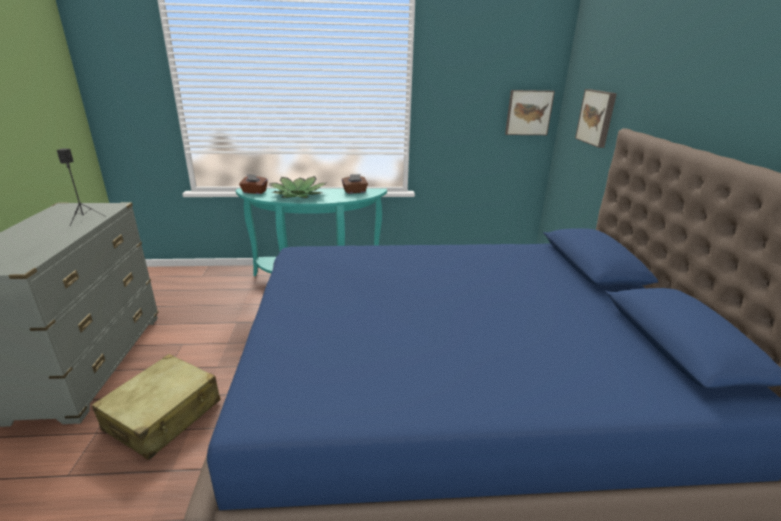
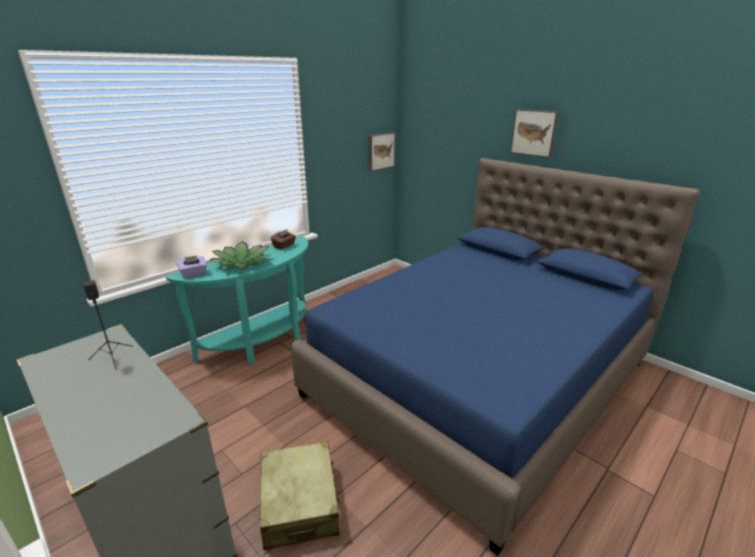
camera: 40 degrees left, 0 degrees up
(254, 192) = (194, 274): brown tissue box -> purple tissue box
(597, 117) = (443, 150): picture -> picture (534, 132)

